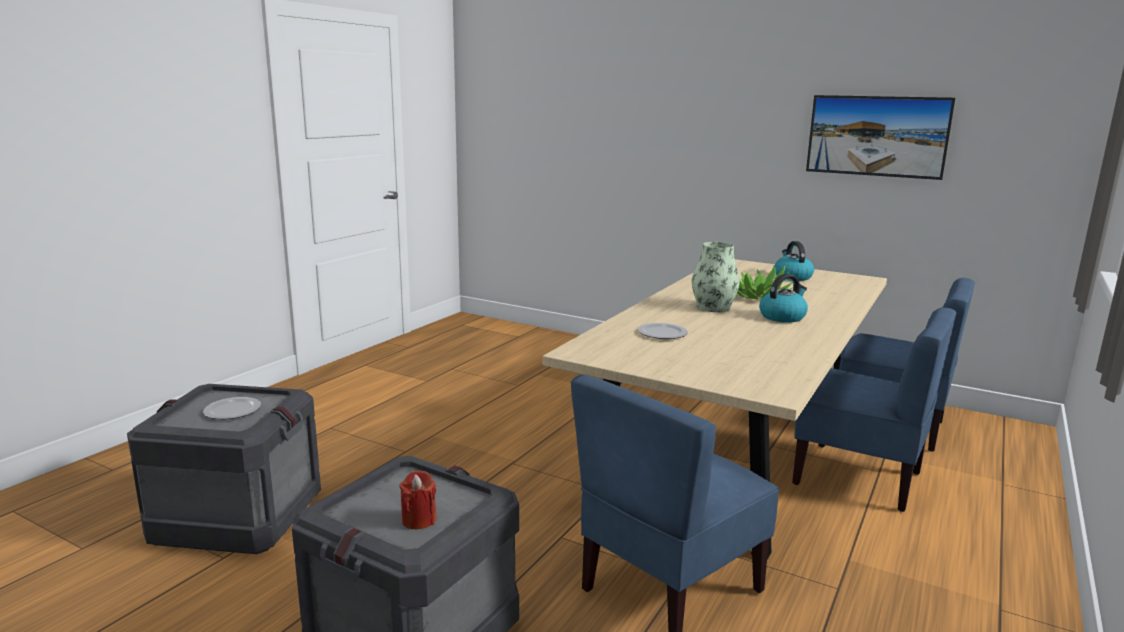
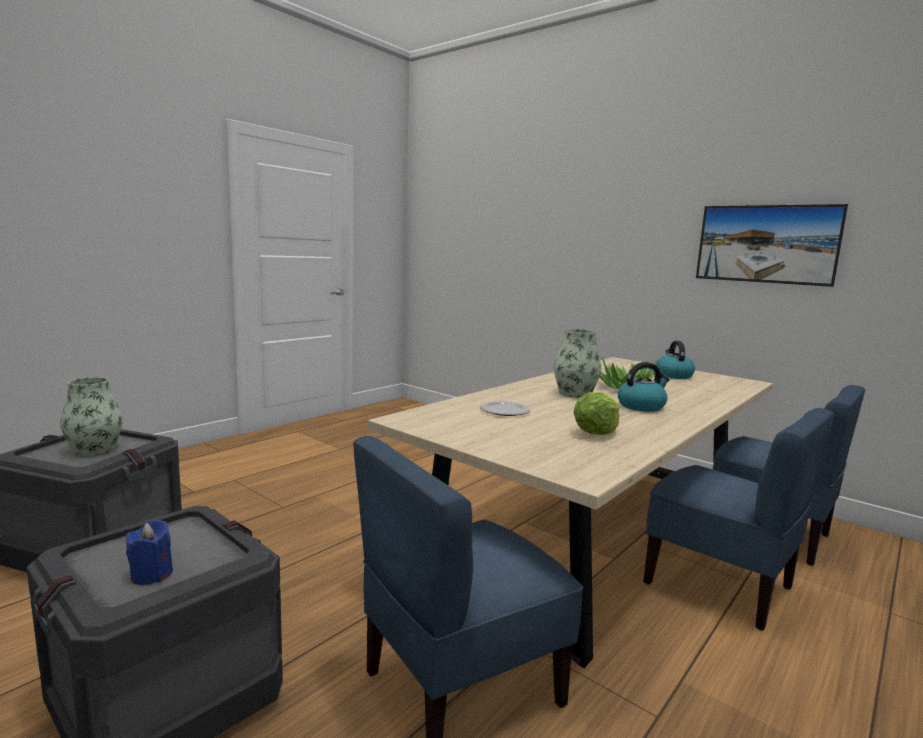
camera: 10 degrees right, 5 degrees down
(232, 411) = (94, 450): plate -> vase
(419, 520) = (152, 574): red candle -> blue candle
(759, 349) = (596, 433): none -> lettuce

